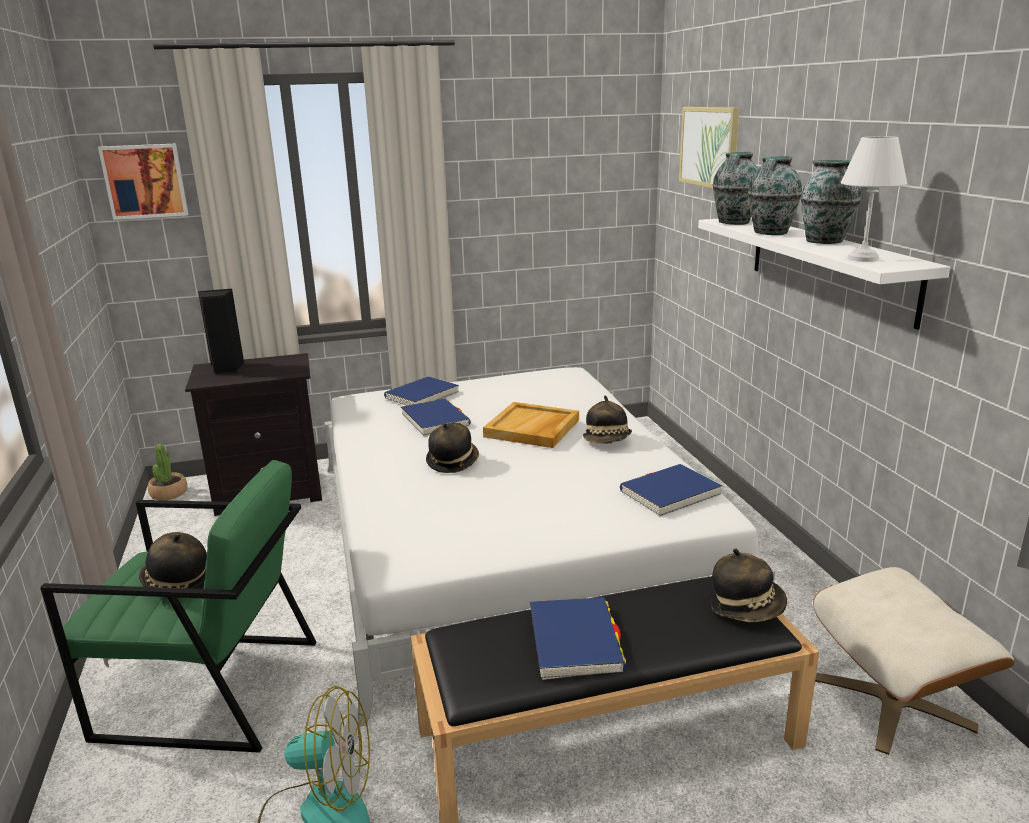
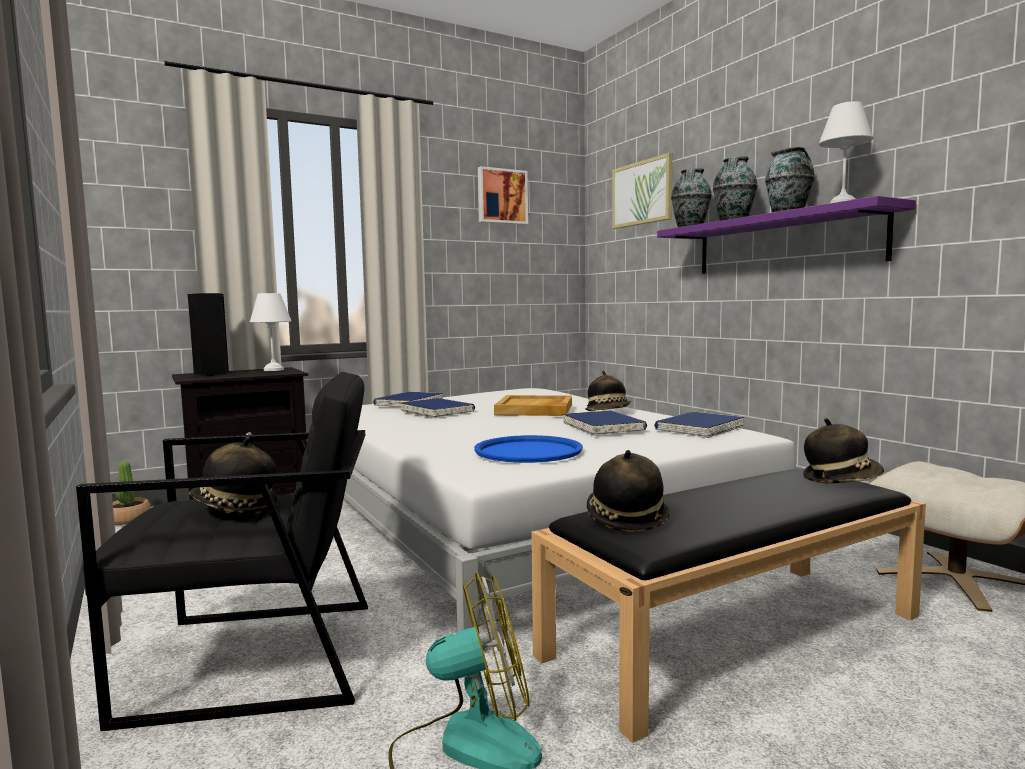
camera: 15 degrees left, 15 degrees down
(145, 181) = (136, 190): picture -> picture (501, 196)
(209, 689) = (256, 659): green armchair -> black armchair
(285, 362) = (274, 370): none -> white table lamp
(452, 462) = (480, 426): hat -> hat (627, 519)
(462, 522) = (528, 451): none -> blue tray
(575, 641) = (715, 509): blue book -> blue book (603, 427)
(829, 266) = (784, 243): white shelf -> purple shelf

